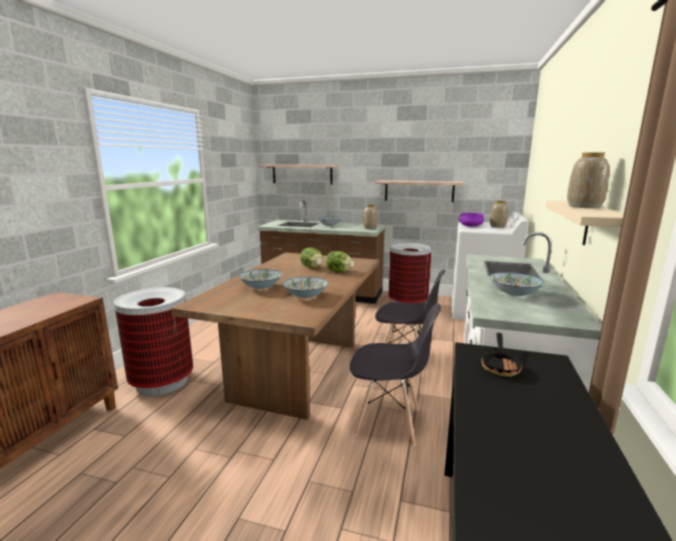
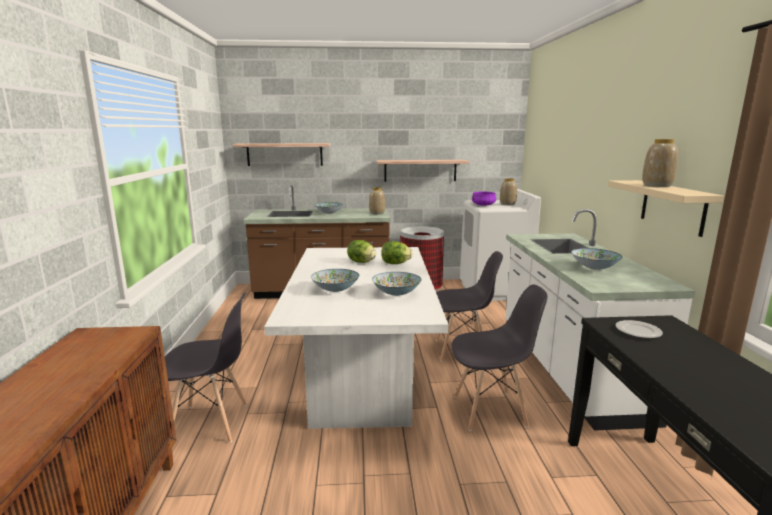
camera: 20 degrees left, 0 degrees up
(162, 382) = (210, 423): trash can -> grey chair
(298, 370) = (362, 378): brown dining table -> white dining table
(500, 365) = (638, 331): frying pan -> plate

